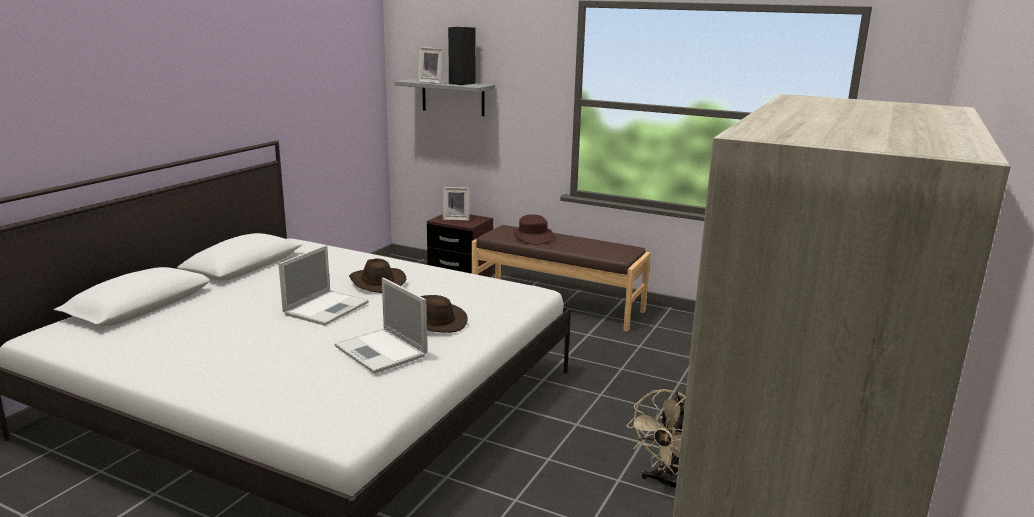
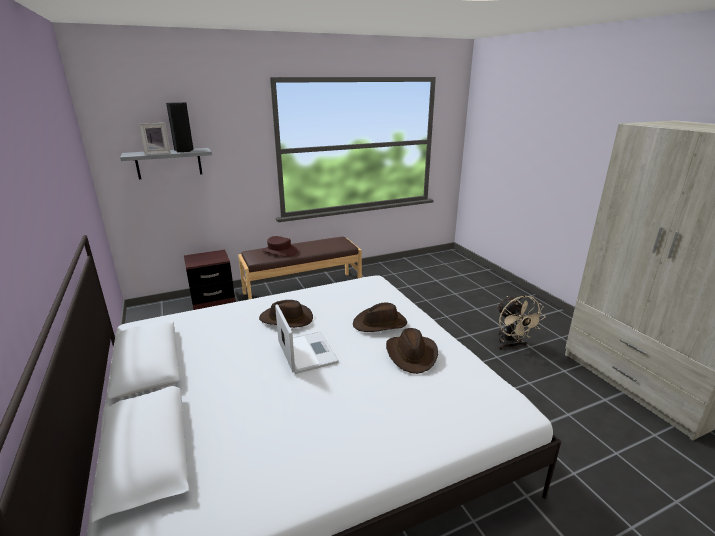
camera: 50 degrees left, 5 degrees up
(382, 351) = (412, 354): laptop -> brown hat
(456, 218) = (203, 258): picture frame -> none

